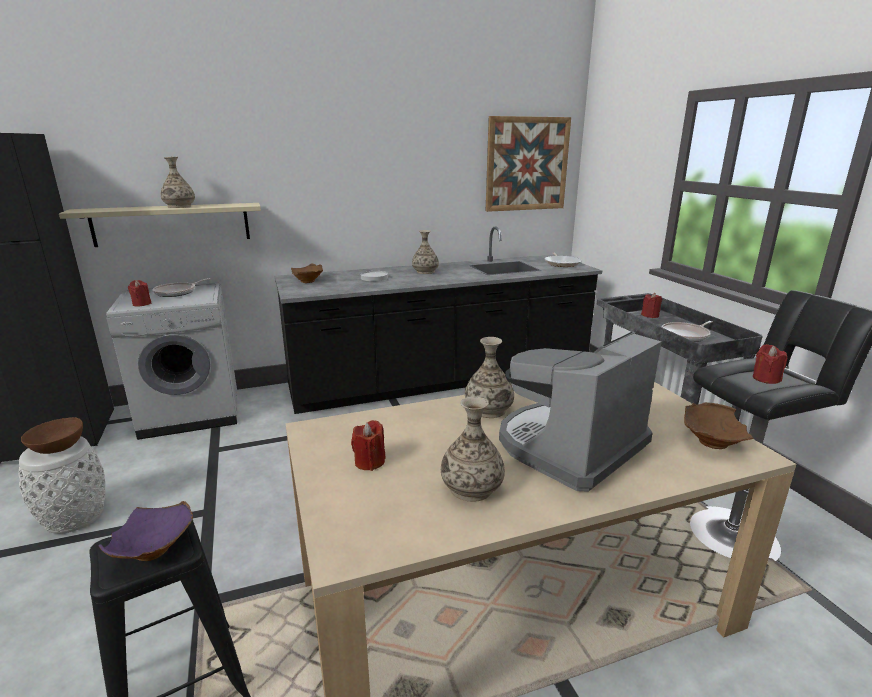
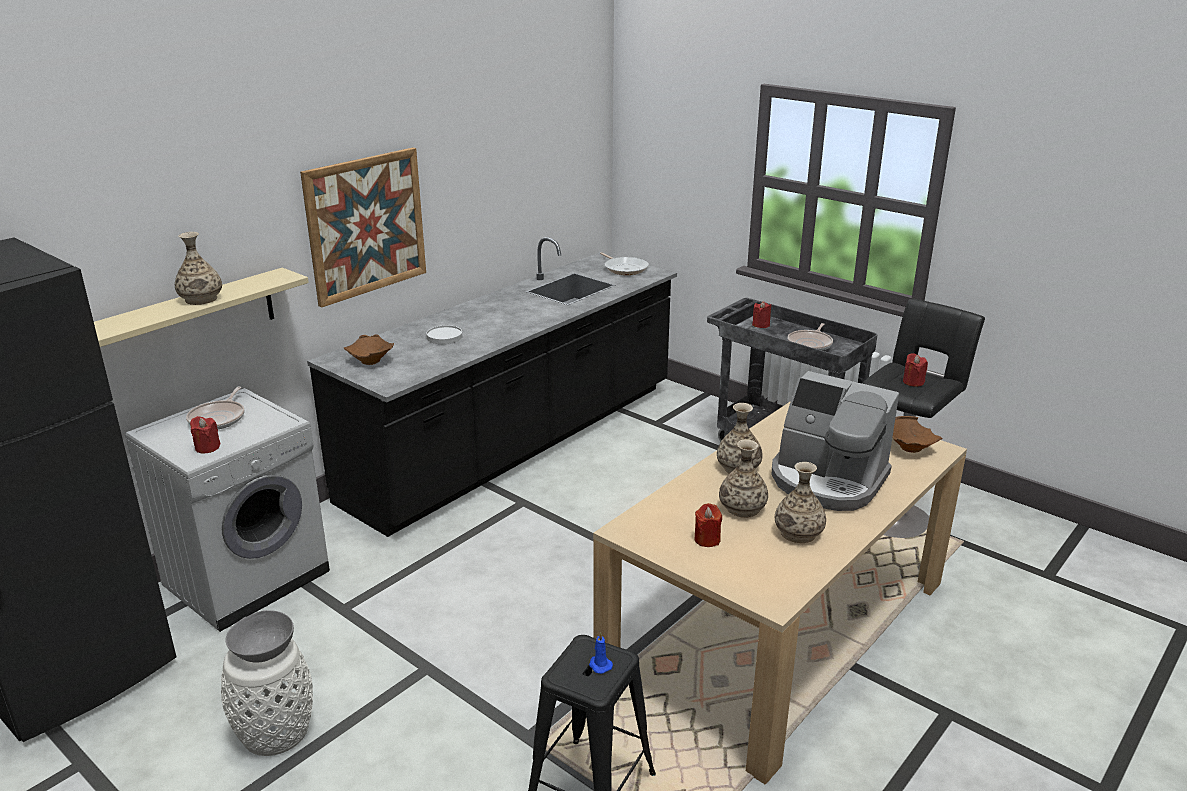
camera: 30 degrees left, 5 degrees up
(57, 447) = (263, 651): brown bowl -> grey bowl
(155, 551) = (599, 665): purple bowl -> blue candle
(425, 272) = (491, 314): vase -> vase (742, 508)
(527, 164) = (563, 150): picture -> picture (366, 225)
(569, 446) = (827, 481): coffee machine -> coffee machine turned 75 degrees counterclockwise

